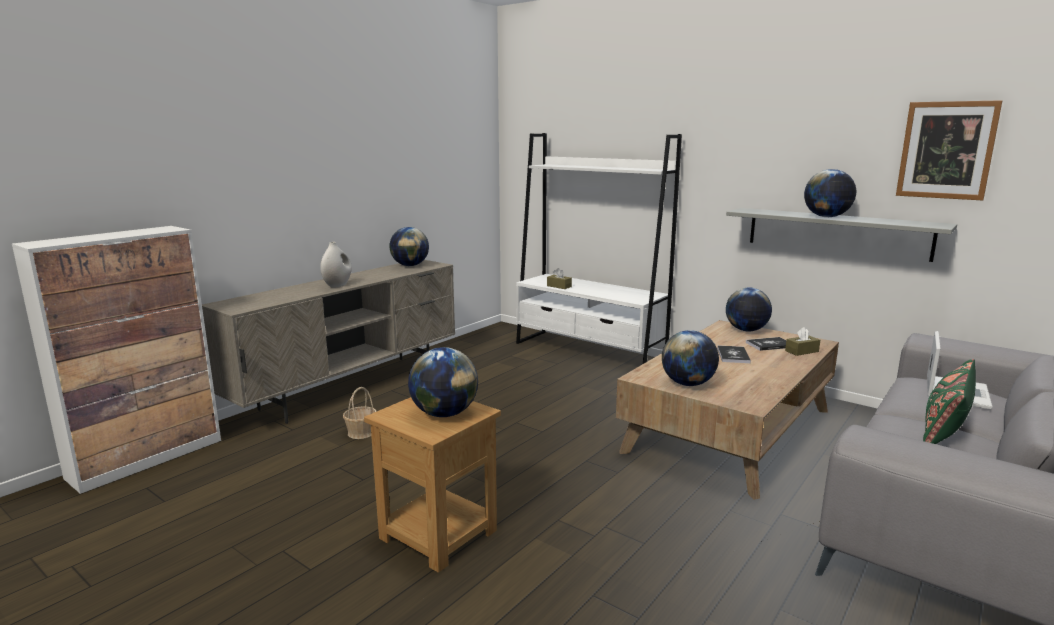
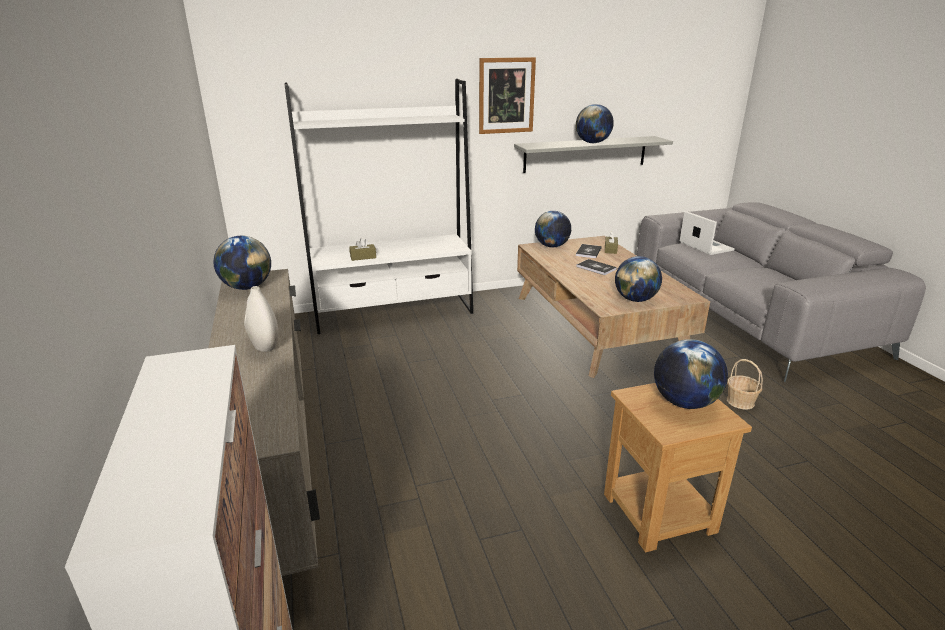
camera: 55 degrees left, 10 degrees up
(361, 433) = (411, 499): basket -> basket (740, 402)
(945, 428) = (751, 269): green pillow -> none
(946, 150) = (649, 84): picture -> picture (506, 96)

